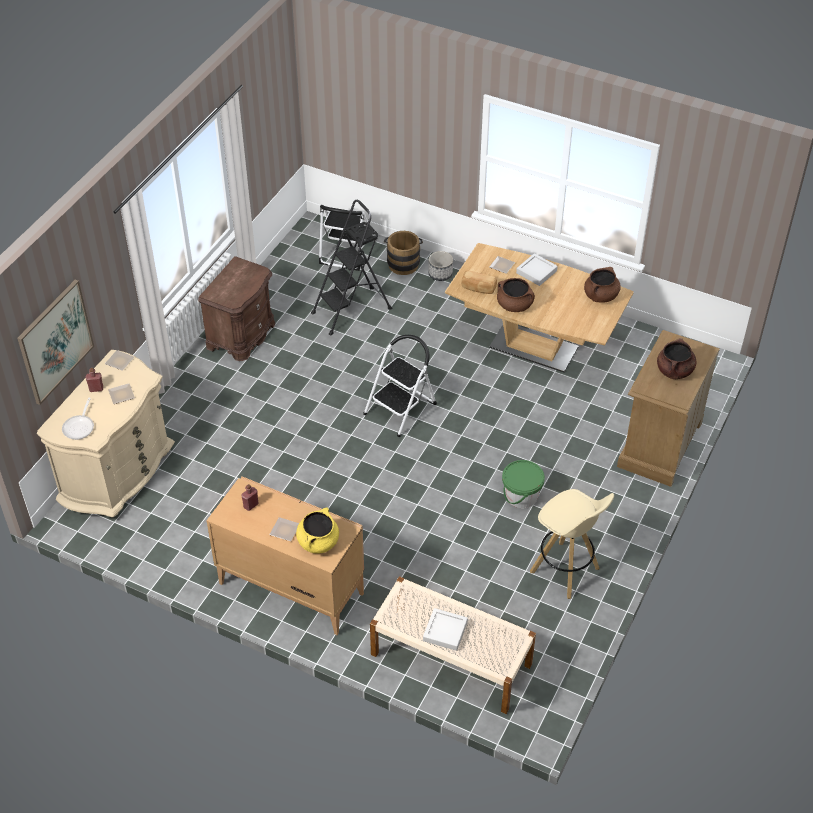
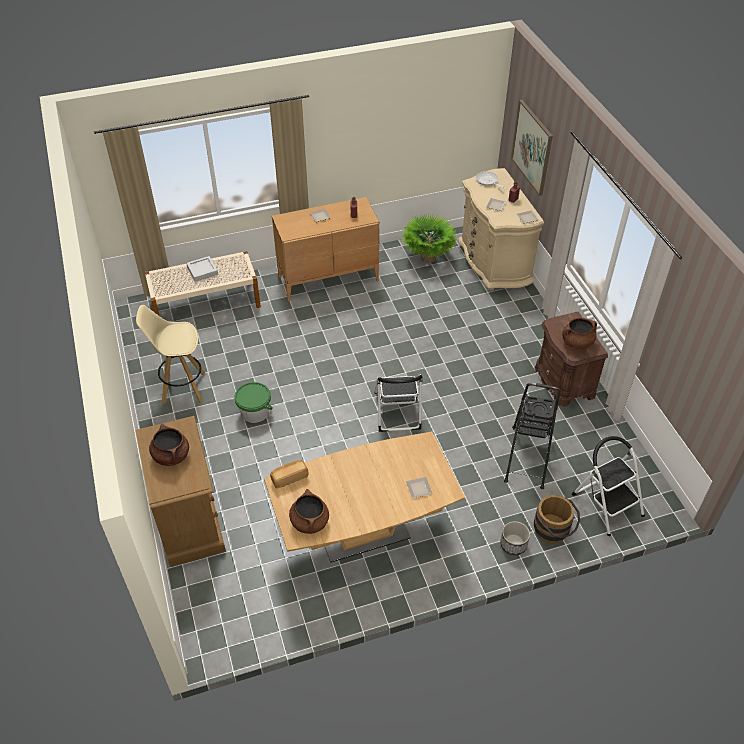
camera: 135 degrees right, 0 degrees up
(163, 532) = (428, 257): none -> potted plant
(318, 542) = (296, 222): yellow cooking pot -> none
(478, 288) = (411, 453): bread -> bread (289, 478)
(514, 305) = (367, 459): brown cooking pot -> brown cooking pot (577, 342)
(536, 272) = (385, 504): grey tray -> none

